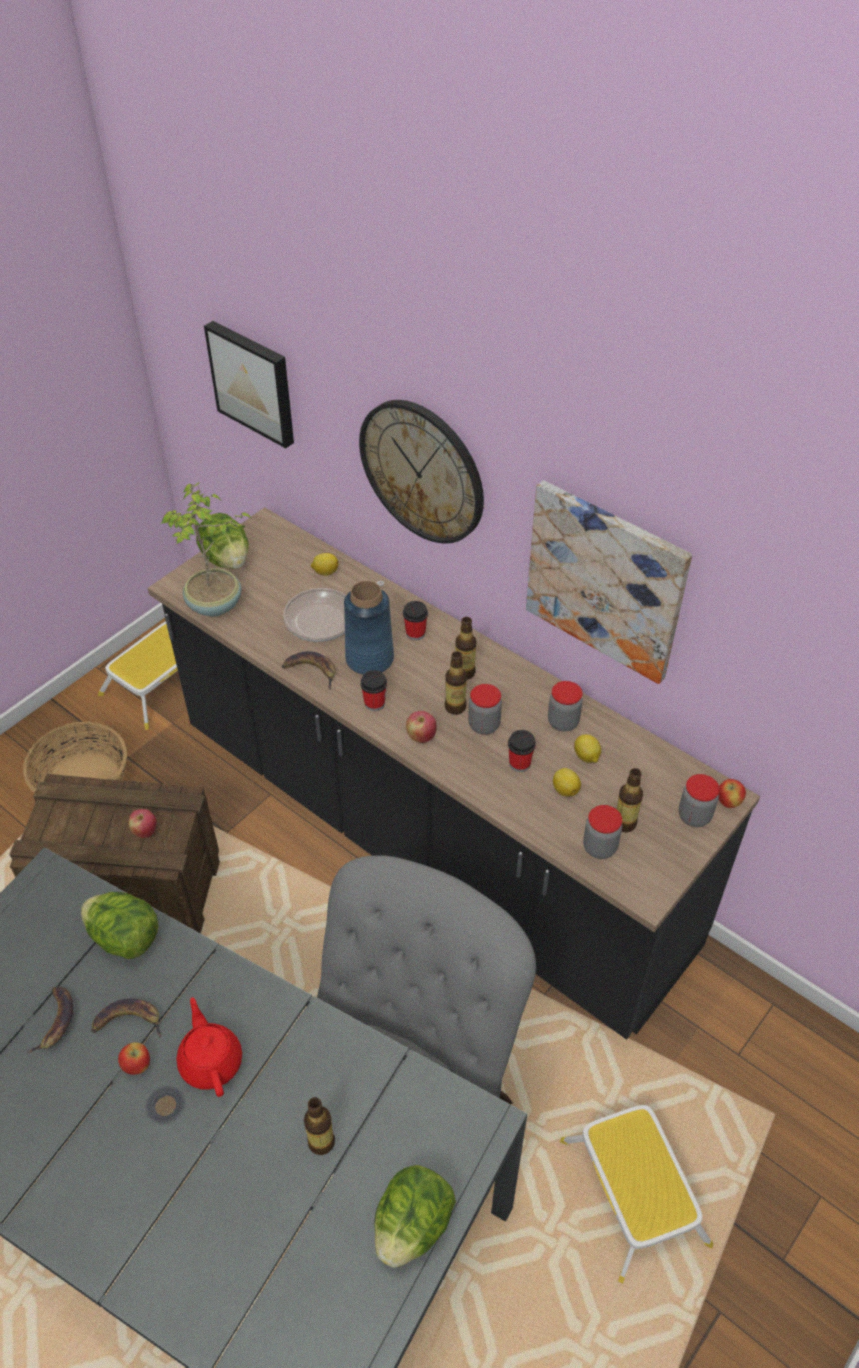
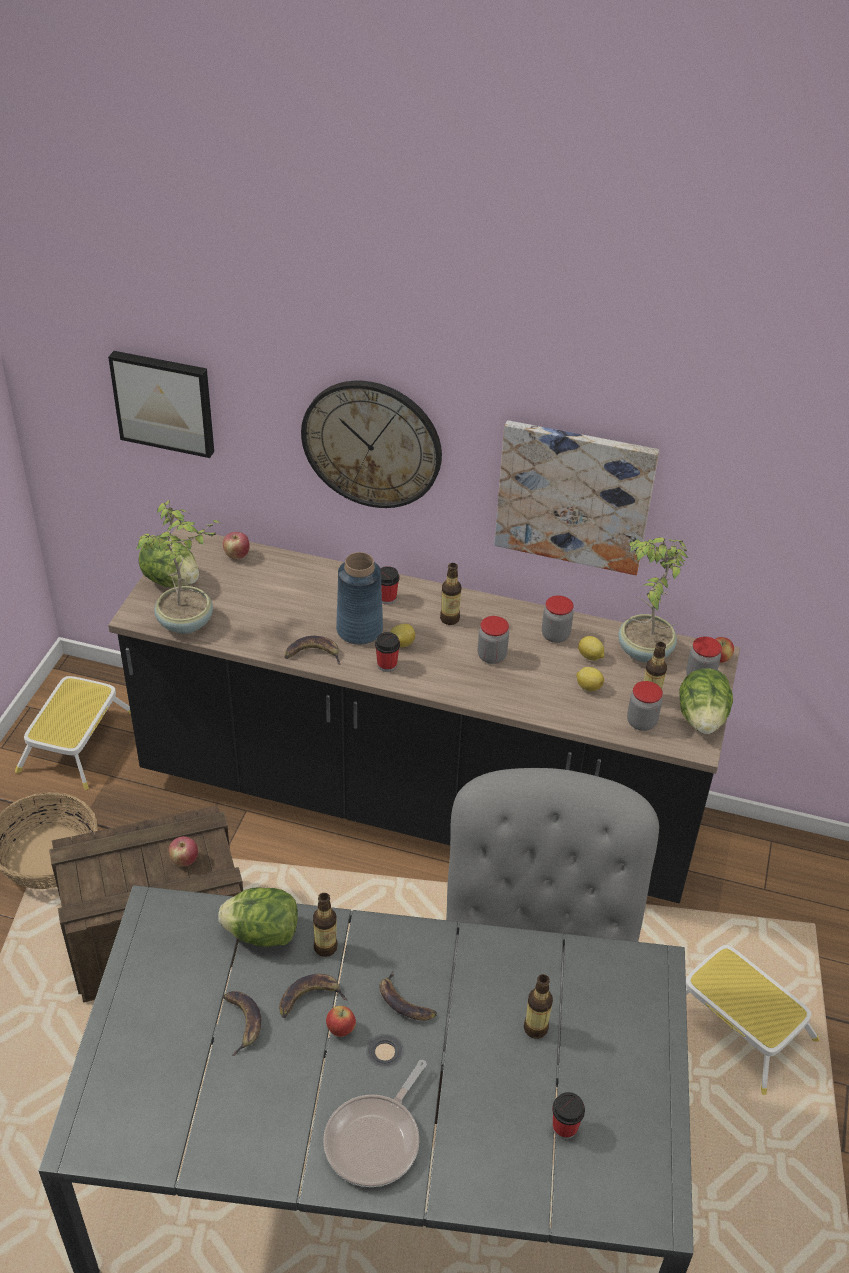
camera: 25 degrees left, 5 degrees down
(211, 1061) = (404, 1002): red teapot -> banana
(325, 572) = (272, 568): lemon -> lemon (401, 644)
(325, 618) = (297, 607): frying pan -> frying pan (376, 1140)
(413, 1225) = (645, 1060): lettuce -> lettuce (701, 719)
(421, 737) = (444, 680): apple -> apple (237, 555)
(455, 707) = (458, 648): bottle -> bottle (325, 947)
(519, 763) = (539, 677): cup -> cup (564, 1127)
(647, 768) = (643, 651): none -> potted plant

